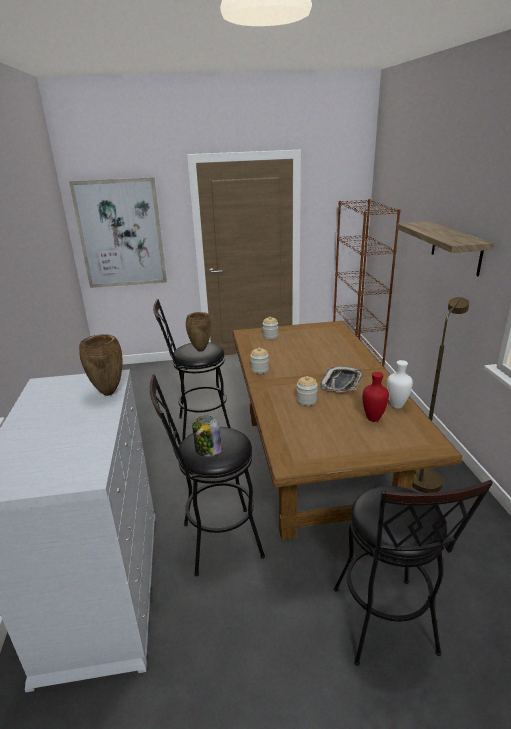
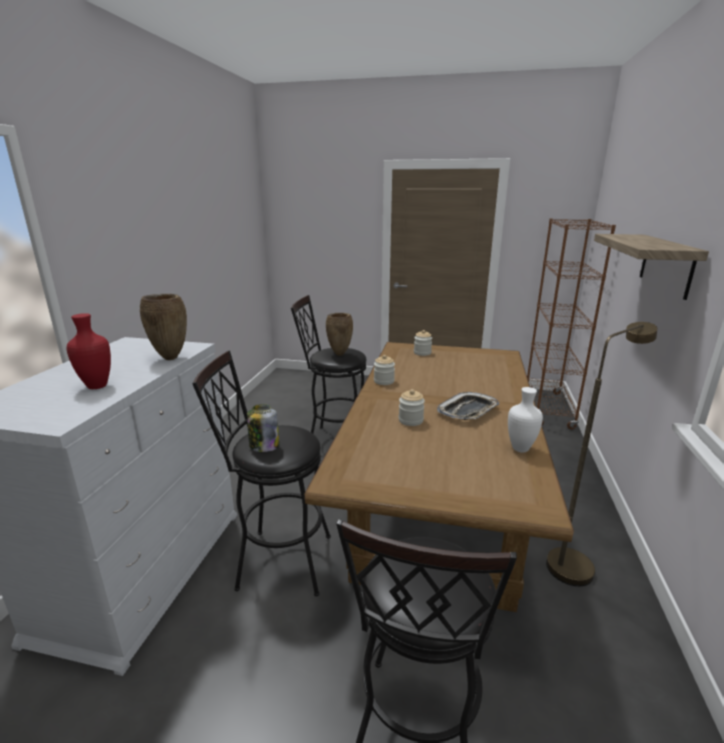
camera: 20 degrees right, 5 degrees down
(121, 234) = (311, 237): picture -> none
(374, 419) = (478, 457): red vase -> red vase (97, 386)

